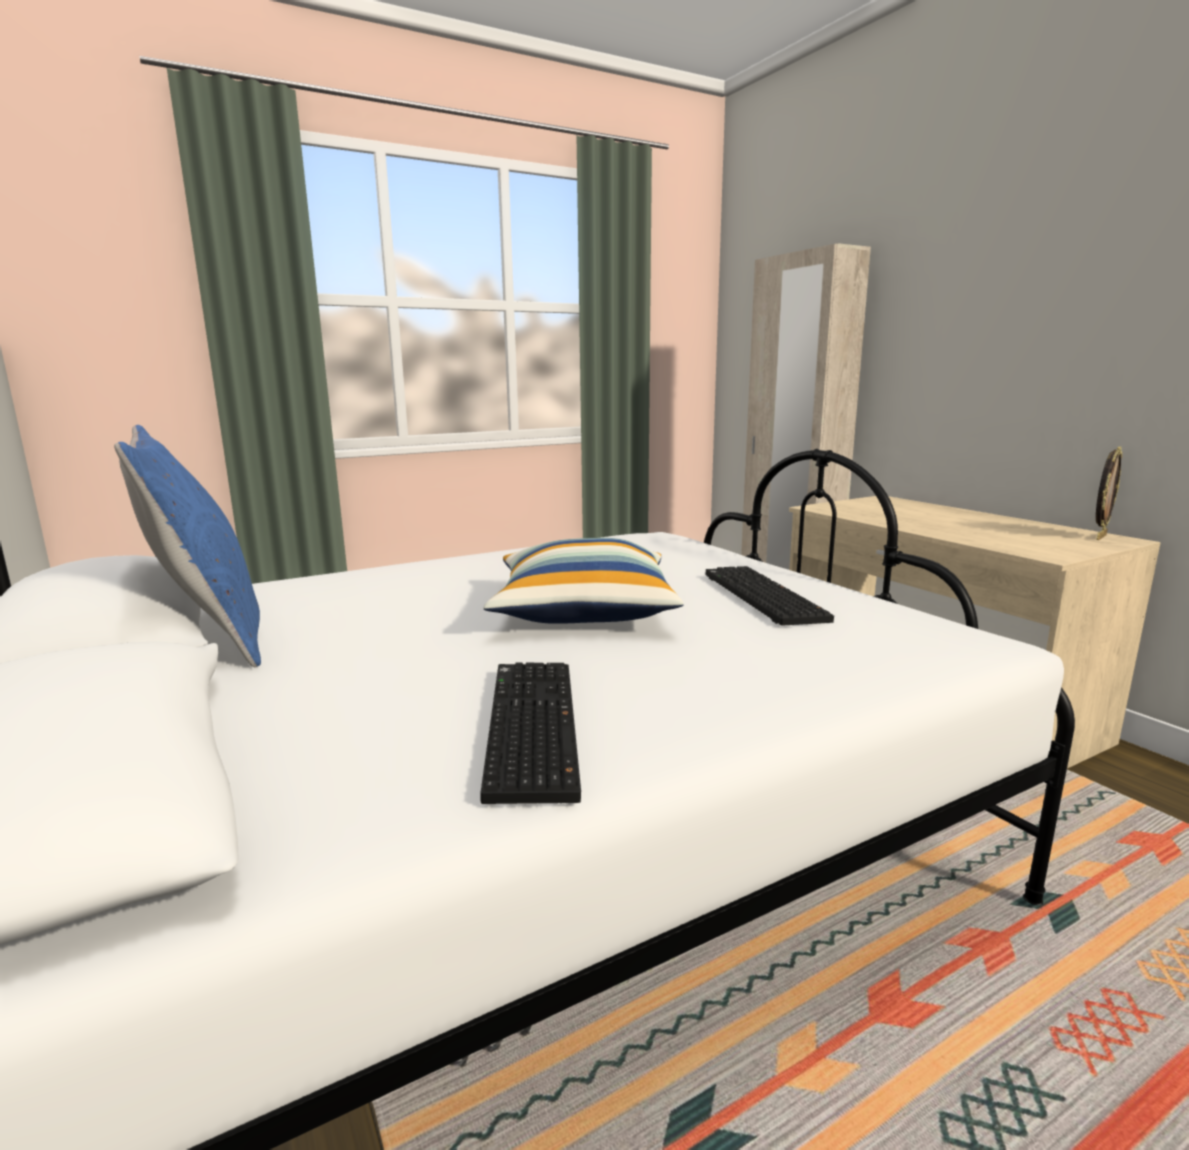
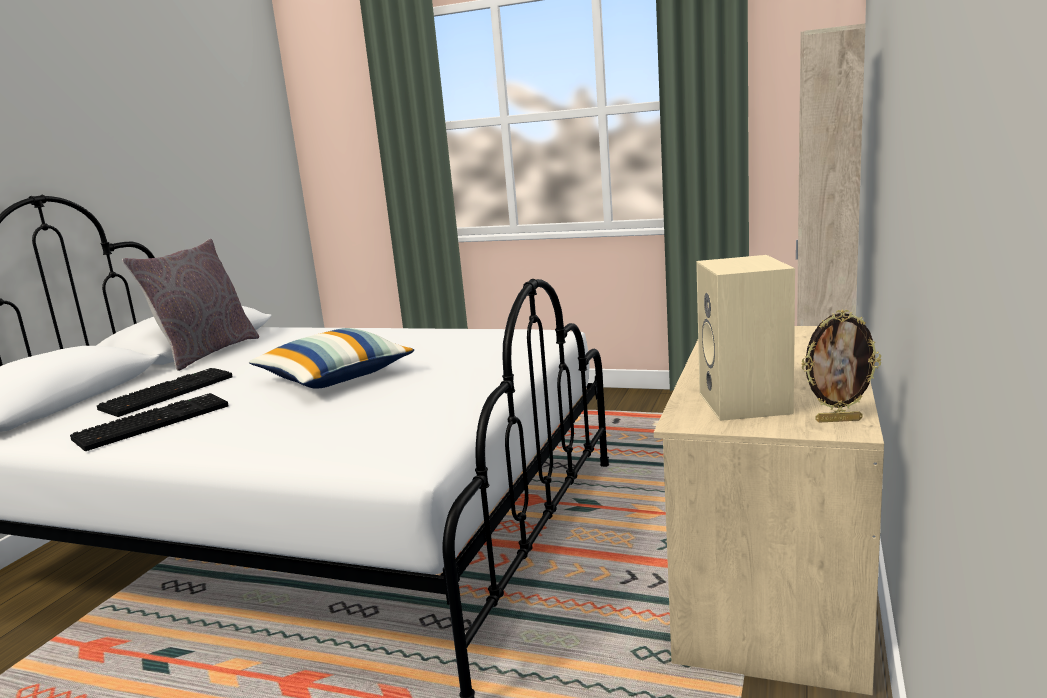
camera: 50 degrees right, 0 degrees up
(210, 638) = (206, 353): blue pillow -> grey pillow
(759, 597) = (427, 395): keyboard -> keyboard (168, 392)
(1029, 540) = (747, 404): none -> beige speaker

